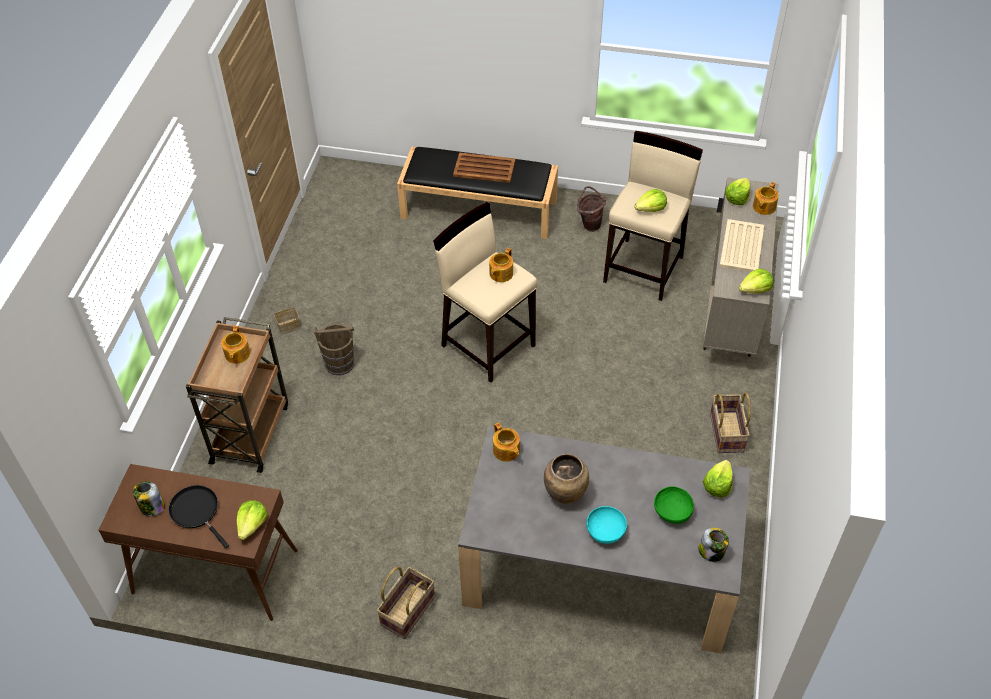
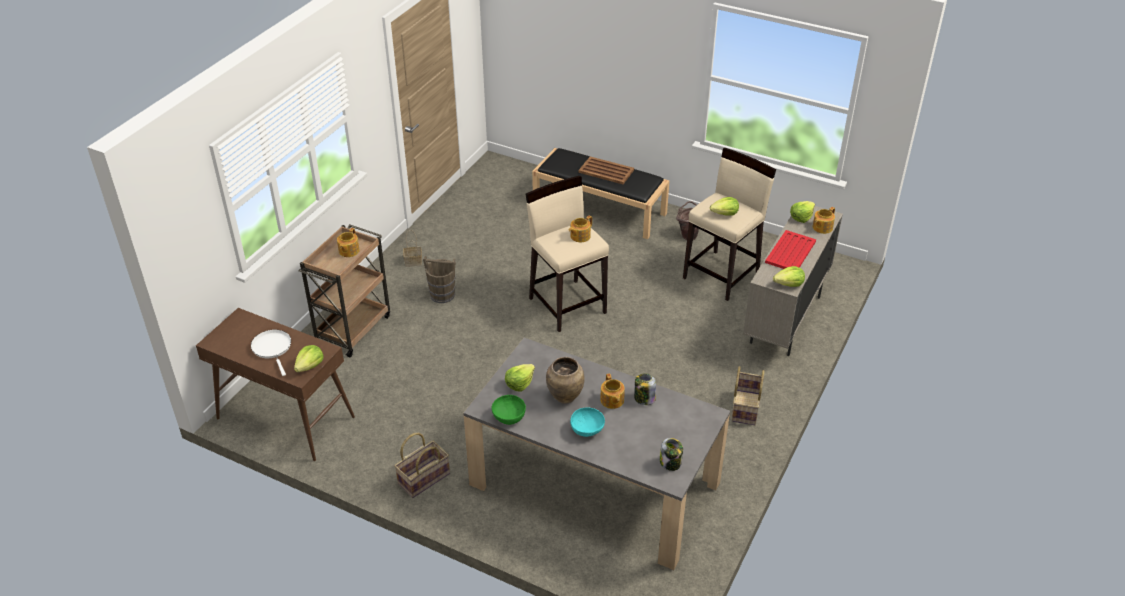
camera: 15 degrees right, 10 degrees down
(151, 507) = (241, 338): jar -> jar (644, 398)
(197, 511) = (272, 348): black frying pan -> white frying pan
(506, 451) = (530, 357): teapot -> teapot (612, 400)
(672, 512) = (649, 427): green bowl -> green bowl (508, 416)
(717, 485) = (696, 417): lettuce -> lettuce (519, 383)
(742, 246) = (791, 251): beige tray -> red tray

